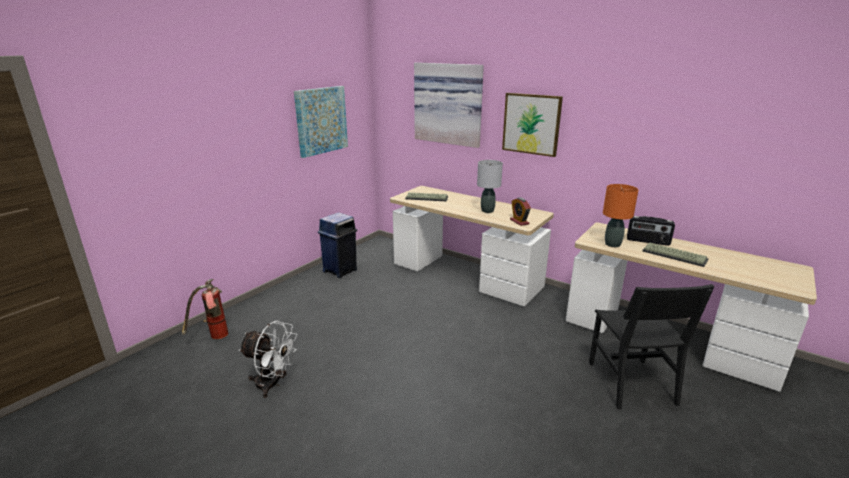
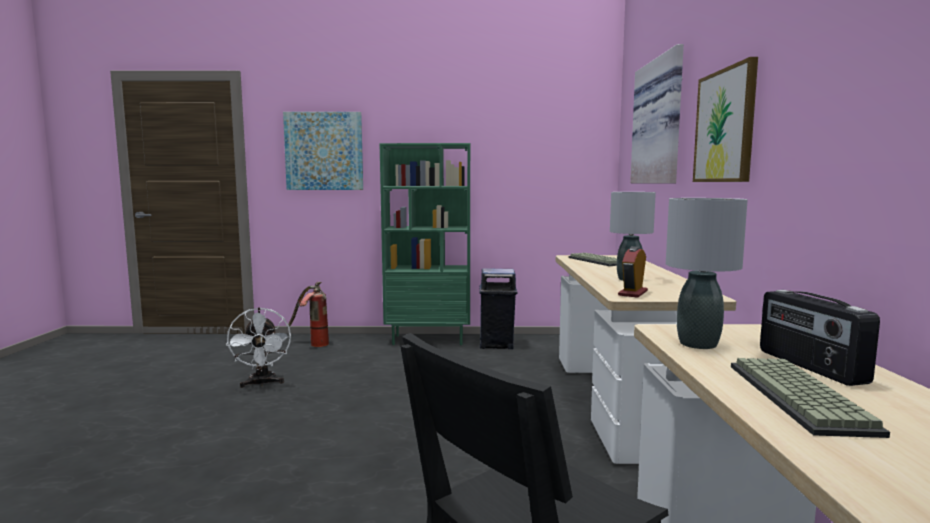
camera: 55 degrees right, 15 degrees down
(291, 288) = (429, 340): none -> green bookcase
(321, 120) = (519, 154): picture -> picture (324, 151)
(612, 244) = (698, 344): orange table lamp -> grey table lamp

